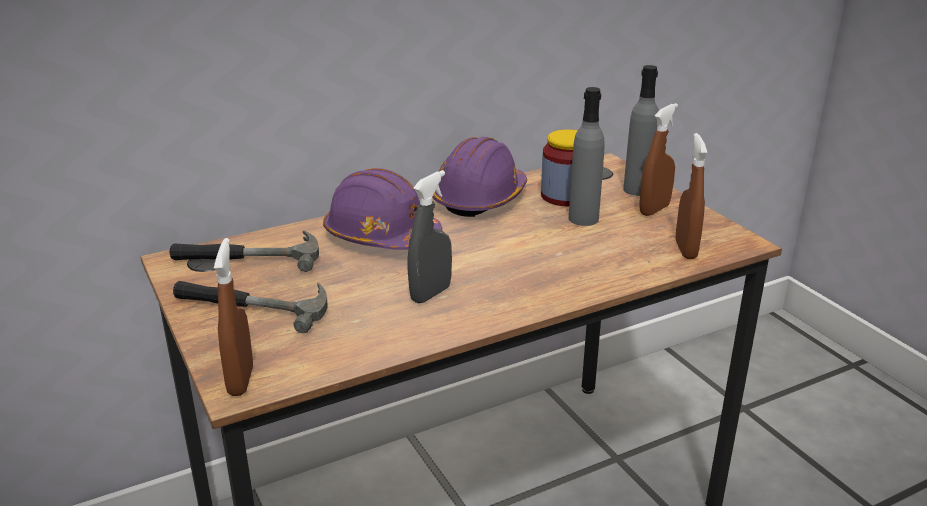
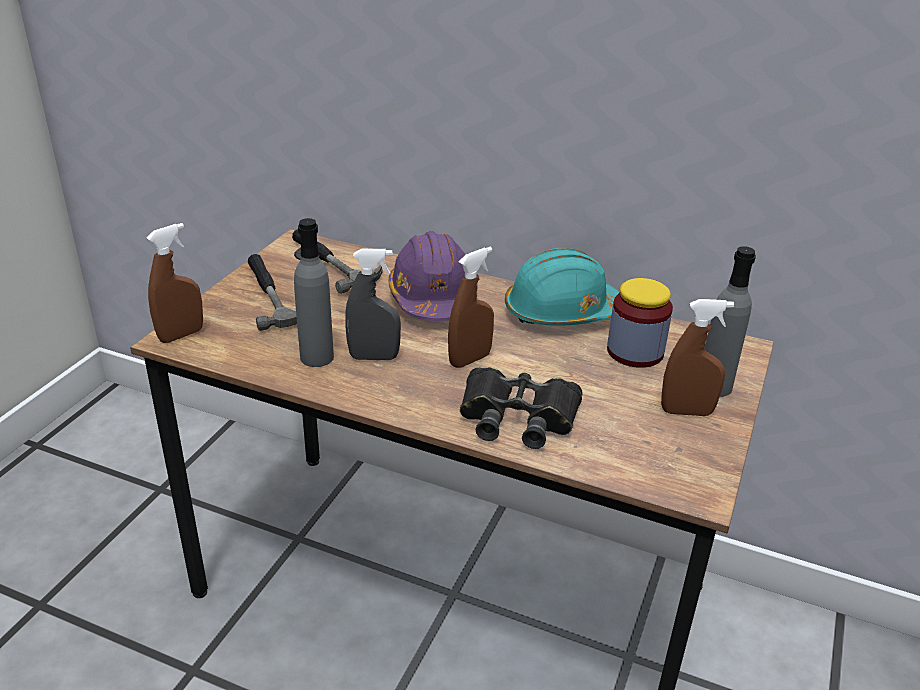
camera: 50 degrees right, 5 degrees up
(479, 199) = (561, 313): purple hard hat -> turquoise hard hat
(583, 219) = (604, 378): grey bottle -> grey bottle (317, 357)
(590, 267) = (518, 416): none -> black binoculars
(685, 249) = (629, 460): brown spray bottle -> brown spray bottle (470, 360)

